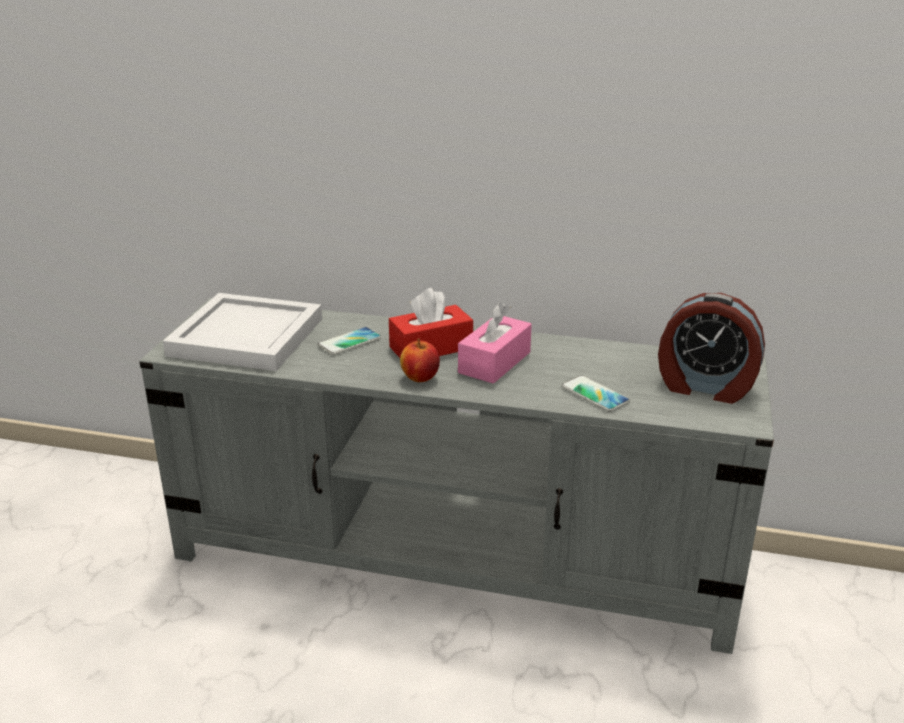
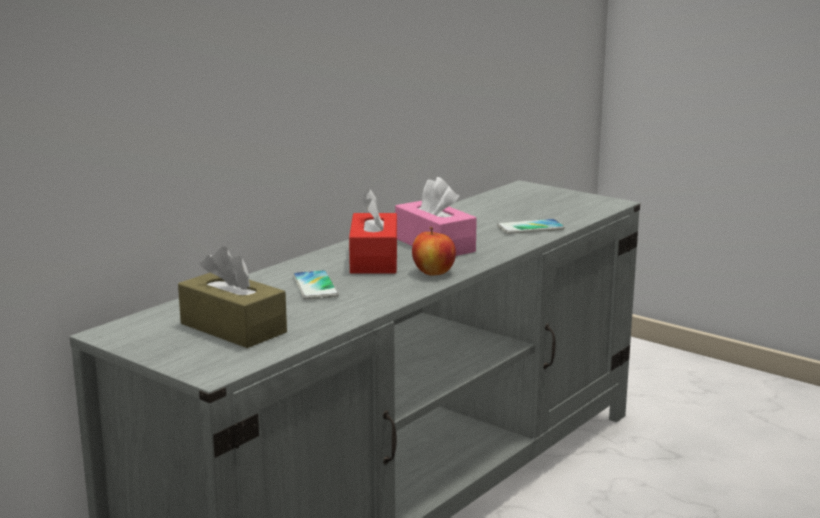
camera: 65 degrees left, 10 degrees down
(247, 338) = (233, 328): white tray -> brown tissue box
(705, 387) = (550, 201): alarm clock -> none

